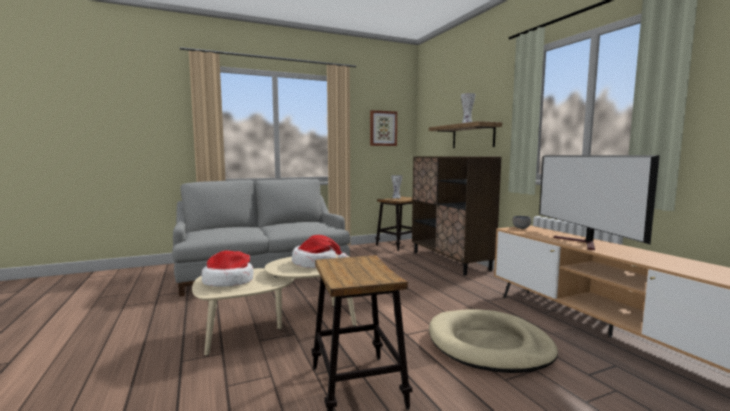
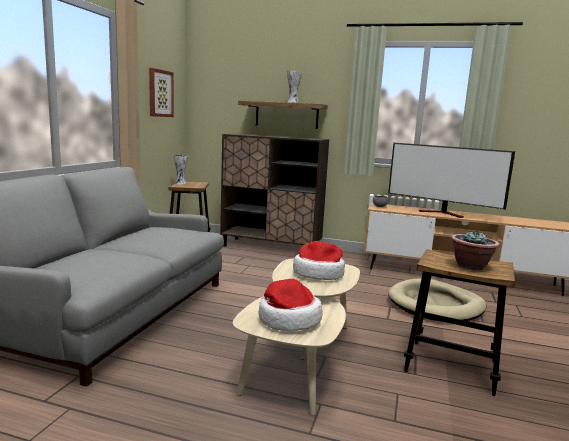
camera: 50 degrees left, 5 degrees up
(353, 272) = (470, 266): none -> potted plant

